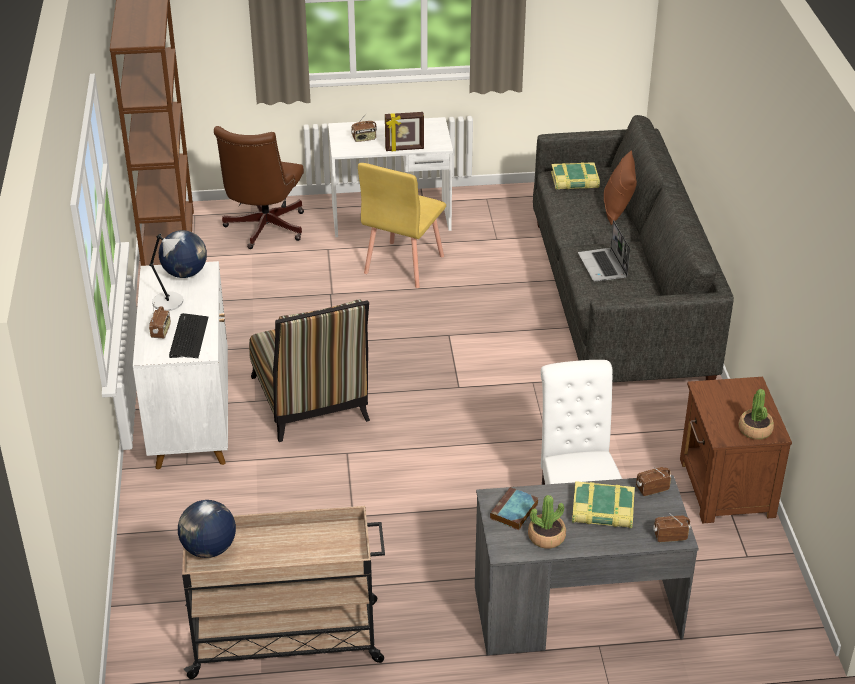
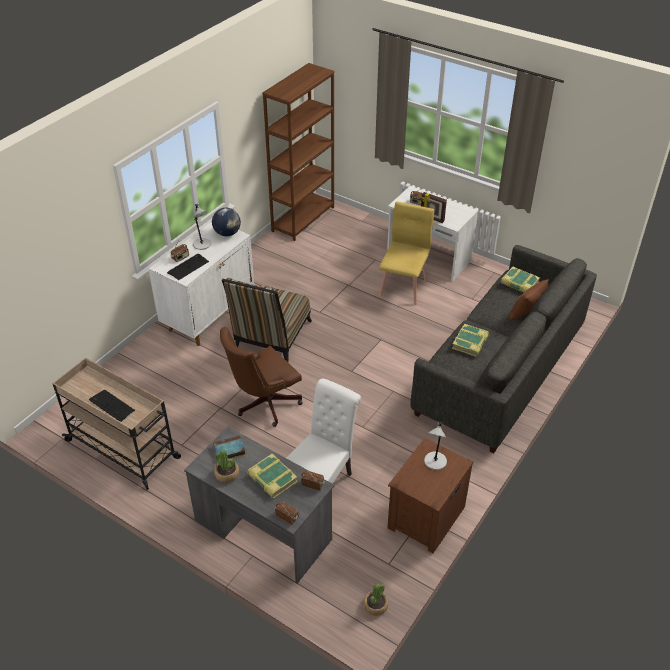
camera: 40 degrees right, 5 degrees up
(209, 549) = (85, 379): globe -> none
(263, 230) = (355, 233): brown office chair -> brown office chair (263, 404)
(293, 556) = (112, 406): none -> keyboard
(403, 264) = (403, 287): yellow chair -> yellow chair turned 135 degrees clockwise
(603, 266) = (470, 343): laptop -> book
(729, 399) = (435, 462): none -> grey table lamp
(755, 430) = (425, 490): potted plant -> potted plant (375, 605)

